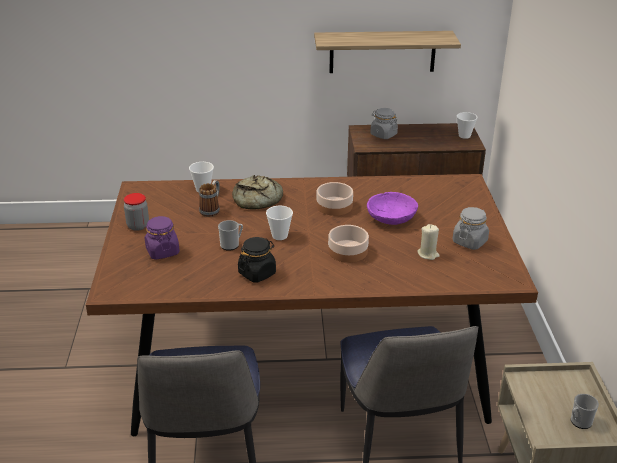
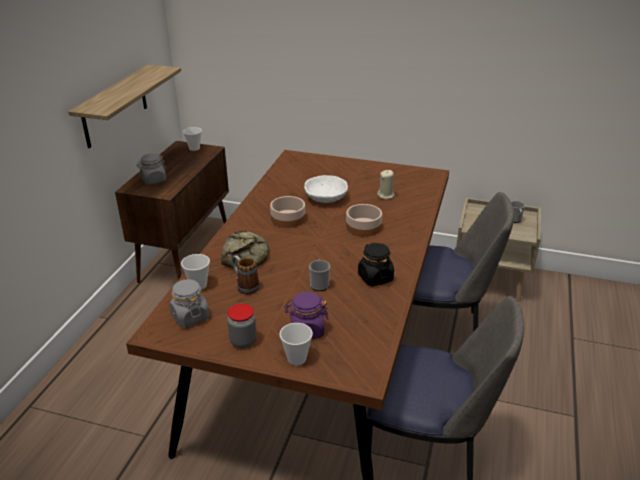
camera: 70 degrees left, 0 degrees up
(279, 236) = (320, 255): cup -> cup (296, 358)
(391, 218) = (325, 198): purple bowl -> white bowl
(469, 241) = (377, 176): grey jar -> grey jar (190, 316)

